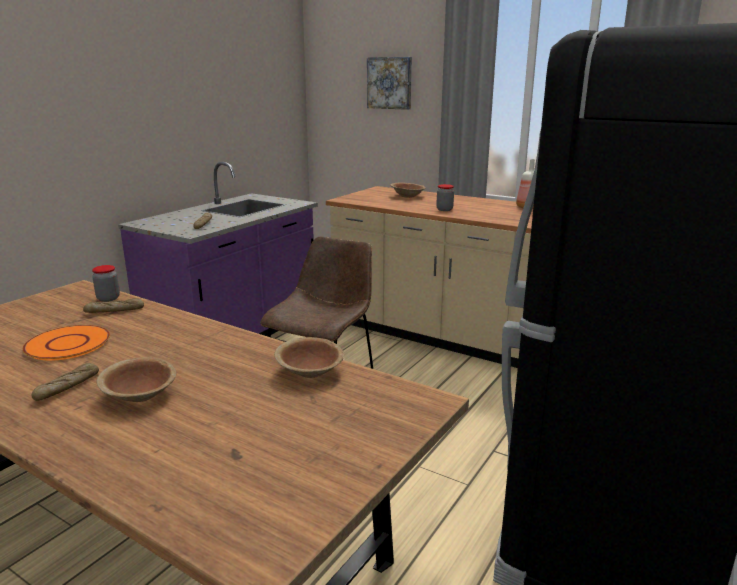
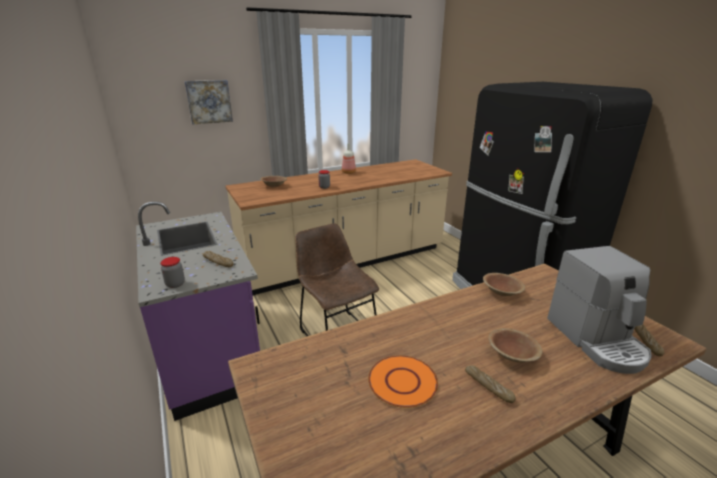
camera: 60 degrees left, 5 degrees up
(108, 298) = (305, 350): jar -> jar (175, 284)
(114, 311) = (342, 349): bread -> bread (646, 342)
(215, 461) = (597, 340): none -> coffee machine

